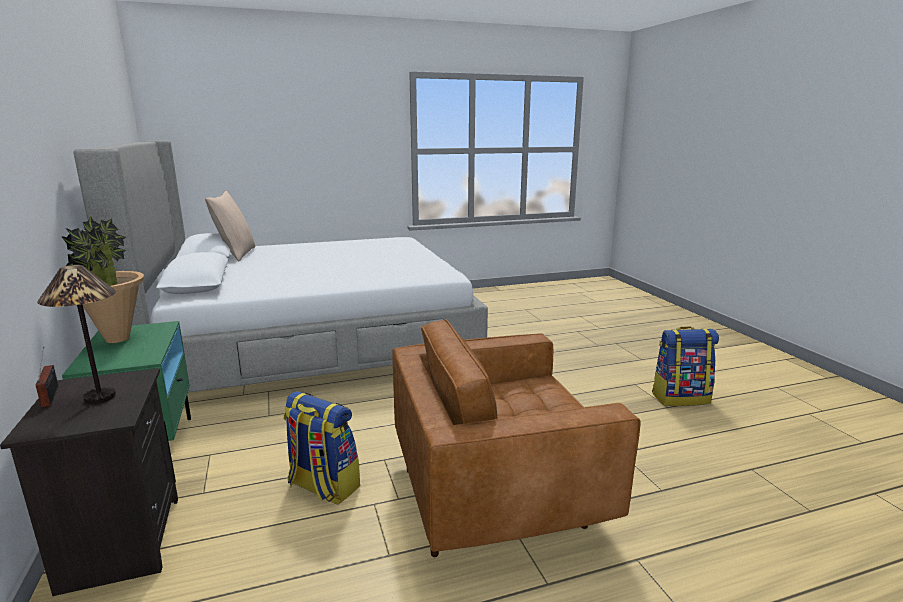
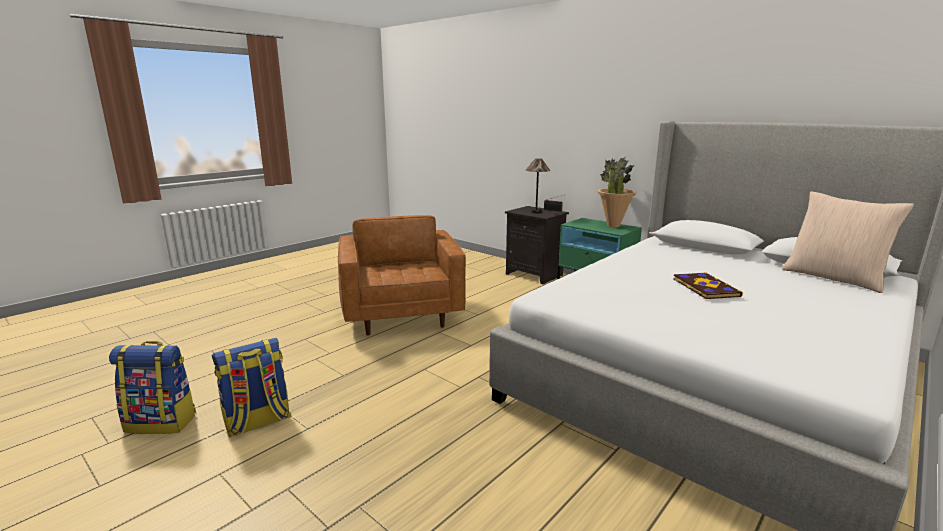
camera: 150 degrees right, 0 degrees up
(322, 486) = (491, 299): backpack -> backpack (162, 422)
(334, 261) = (704, 287): none -> book
(496, 496) = (402, 315): brown armchair -> brown armchair turned 60 degrees counterclockwise

